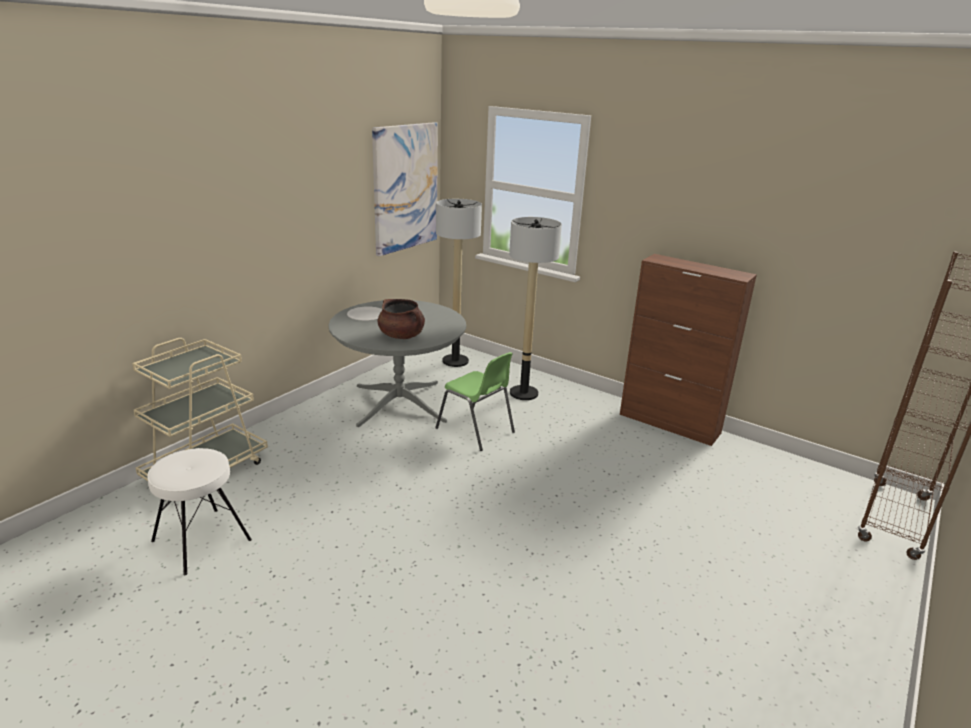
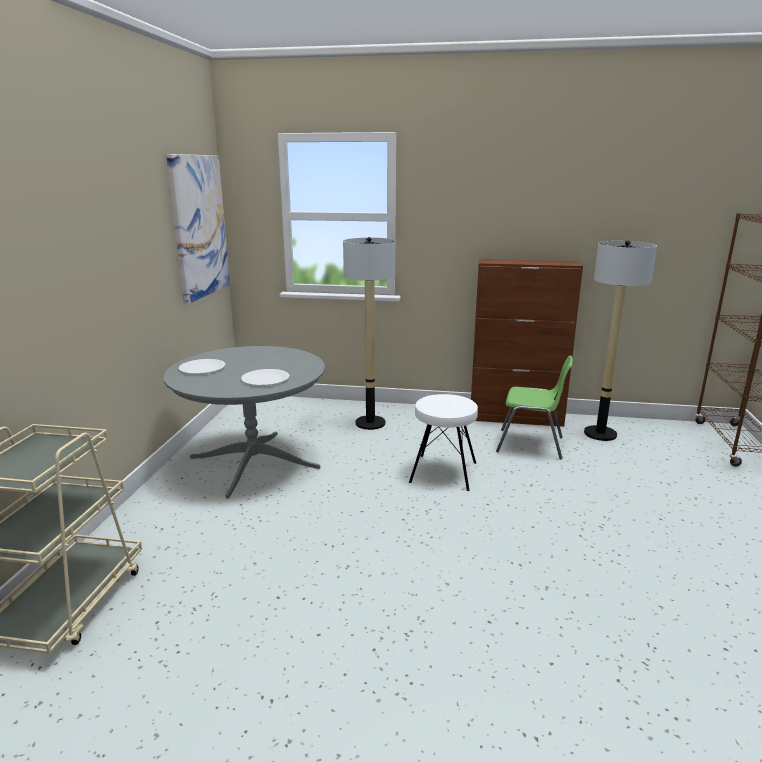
camera: 25 degrees left, 5 degrees down
(202, 540) = (133, 695): white stool -> white stool (444, 472)
(401, 336) = (265, 379): brown cooking pot -> white plate
(455, 361) = (277, 410): floor lamp -> floor lamp (600, 434)
(476, 430) = (357, 467): green chair -> green chair (531, 444)

